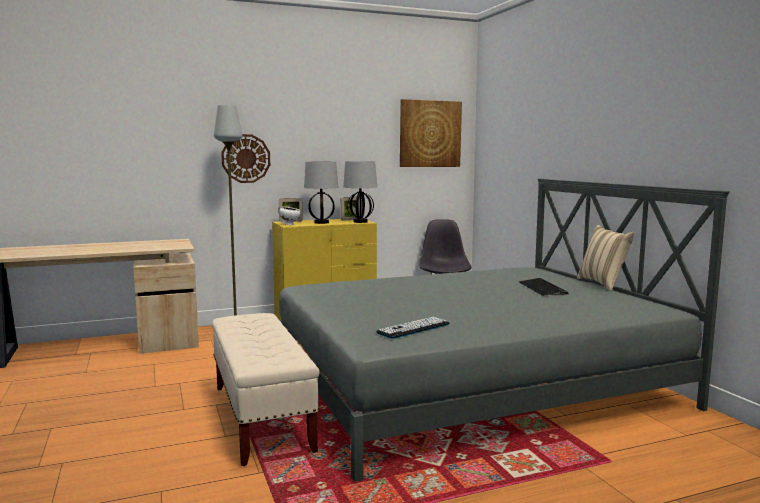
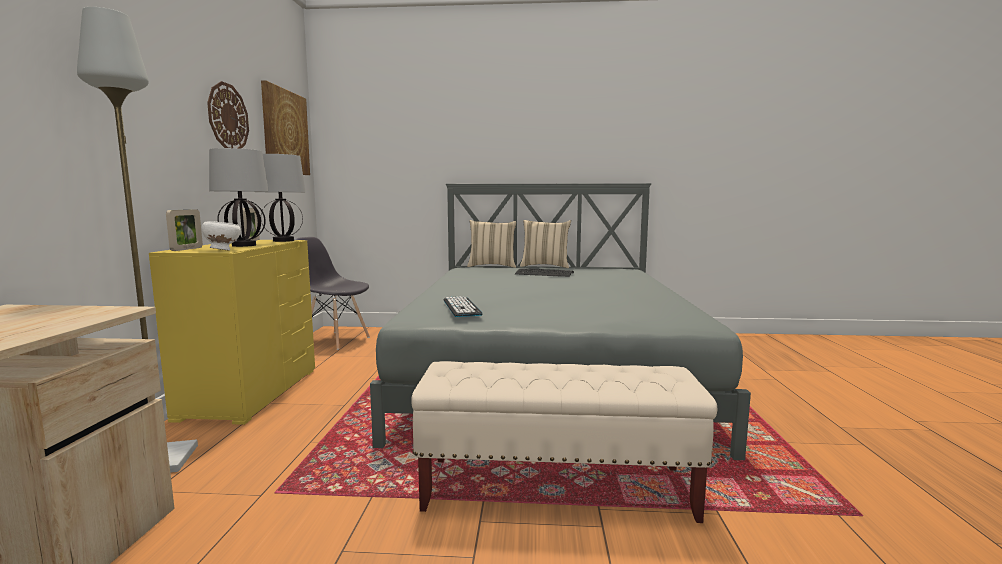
camera: 65 degrees left, 0 degrees up
(246, 158) = (93, 132): wall clock -> wall clock (228, 117)
(413, 328) = (656, 308): keyboard -> keyboard (461, 307)
(561, 272) = (492, 266): none -> beige pillow

